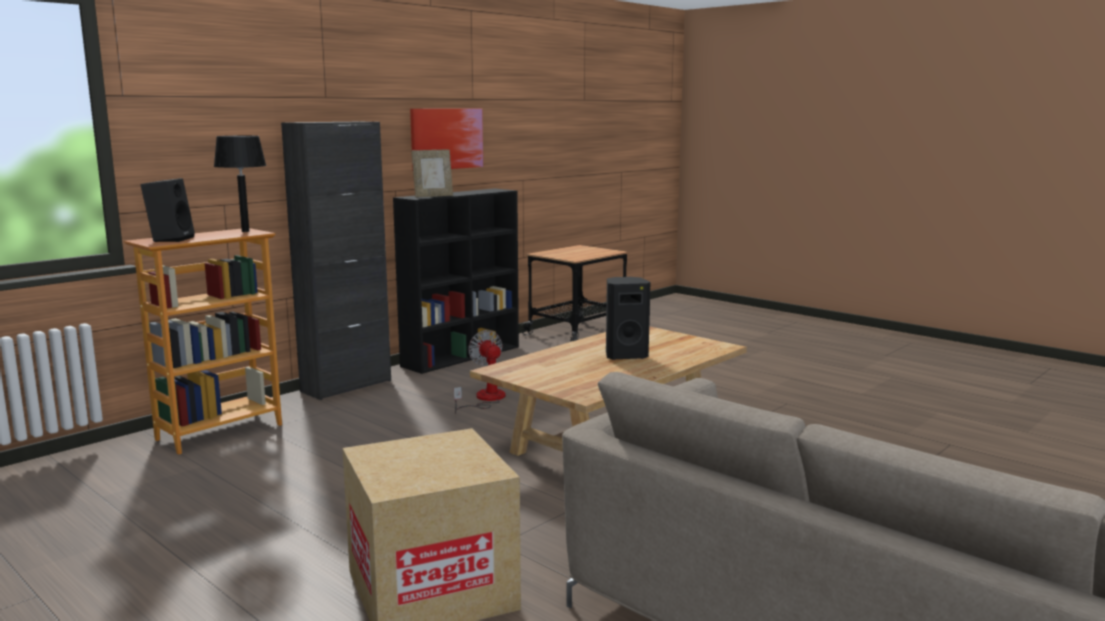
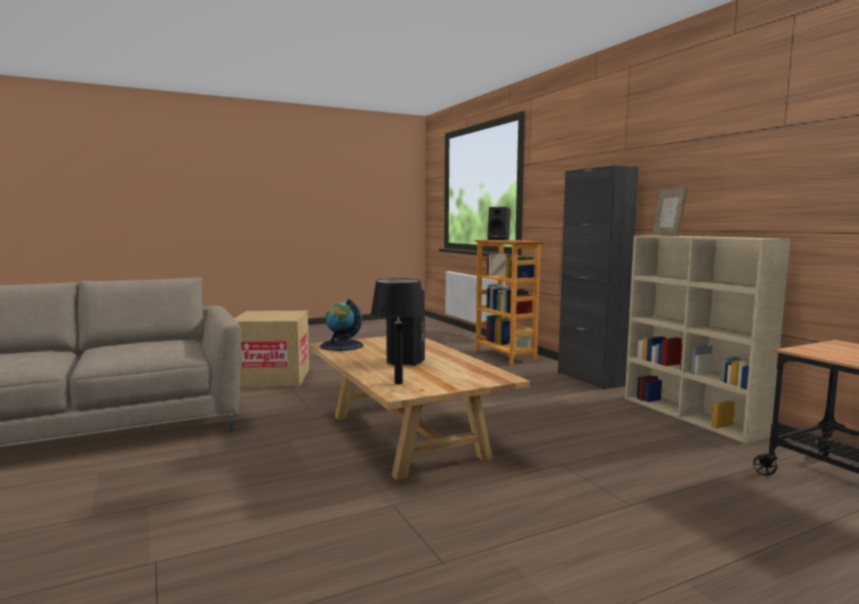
camera: 110 degrees right, 5 degrees down
(246, 231) = (525, 241): black table lamp -> black table lamp (398, 383)
(446, 138) = (735, 177): picture -> none
(462, 356) = (692, 416): black bookcase -> beige bookcase
(485, 399) = (540, 410): fan -> none
(584, 388) = (341, 346): none -> globe

